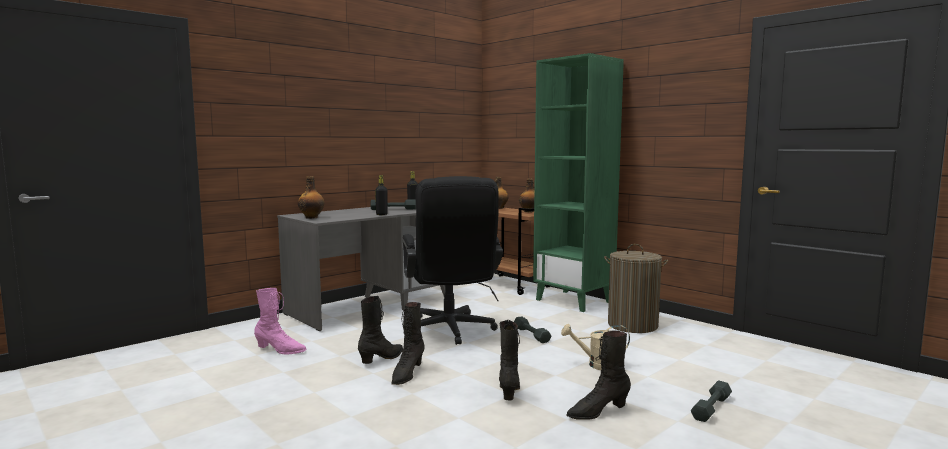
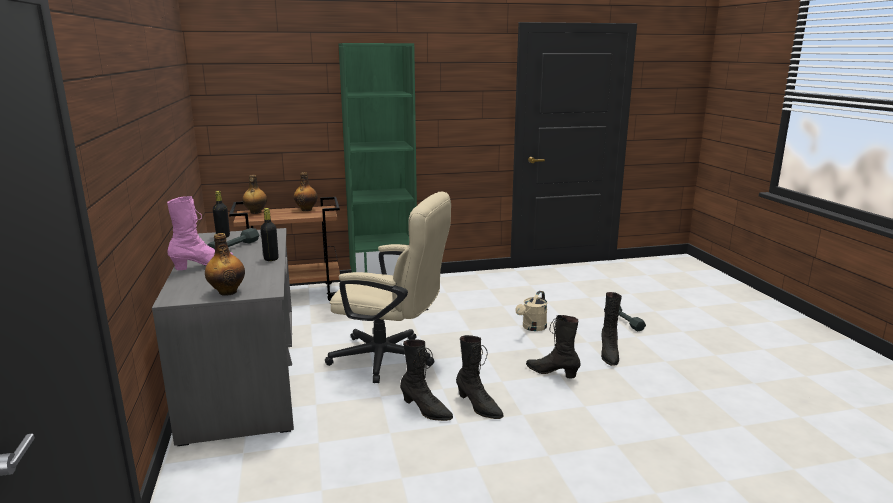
camera: 60 degrees left, 10 degrees up
(280, 350) = (326, 470): pink boot -> pink boot (204, 266)
(382, 359) = (426, 410): black boot -> black boot turned 150 degrees clockwise
(450, 331) = (391, 359): black office chair -> beige office chair
(531, 334) = (443, 329): grey dumbbell -> none
(633, 325) = (468, 290): laundry basket -> none

